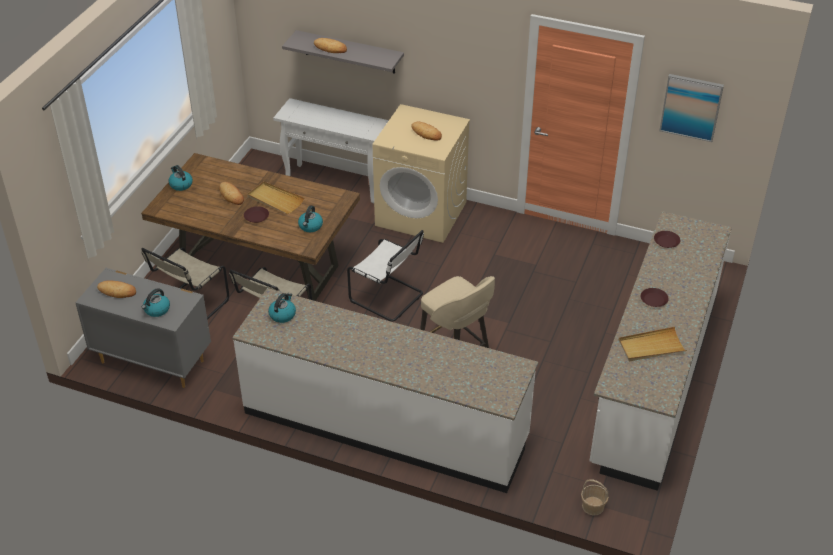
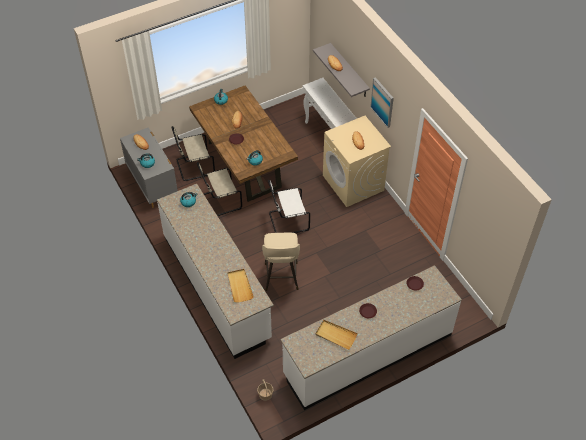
camera: 40 degrees right, 10 degrees up
(275, 199) = (254, 135): beige tray -> beige tray (239, 286)
(389, 298) = (287, 221): white chair -> white chair turned 90 degrees clockwise
(691, 107) = (482, 215): picture -> picture (382, 102)

